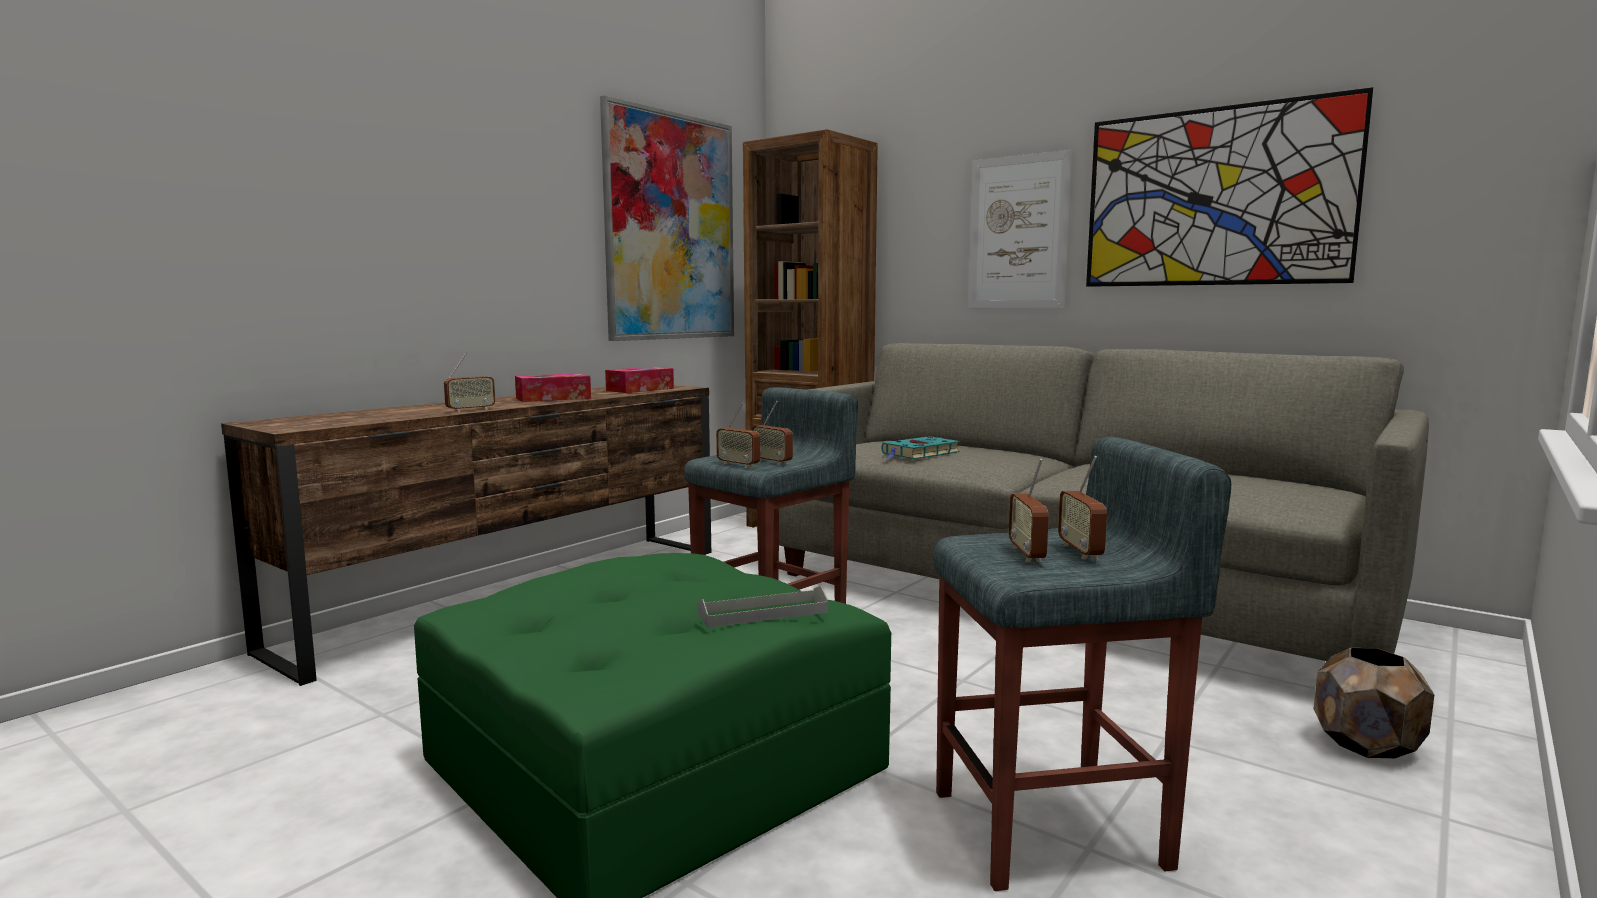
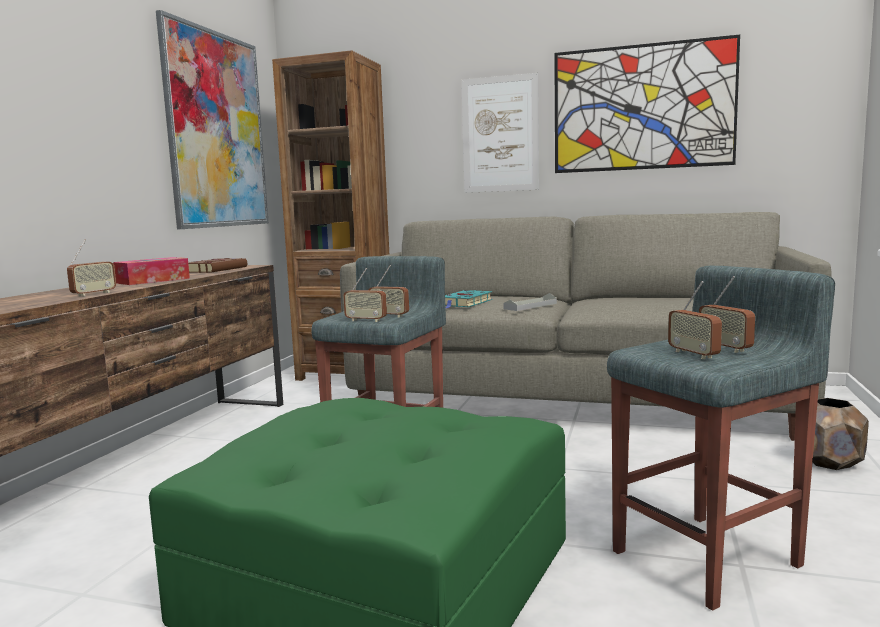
camera: 20 degrees left, 0 degrees up
(640, 389) = (217, 269): tissue box -> brown book
(763, 613) = (486, 431): grey tray -> grey tray (530, 306)

